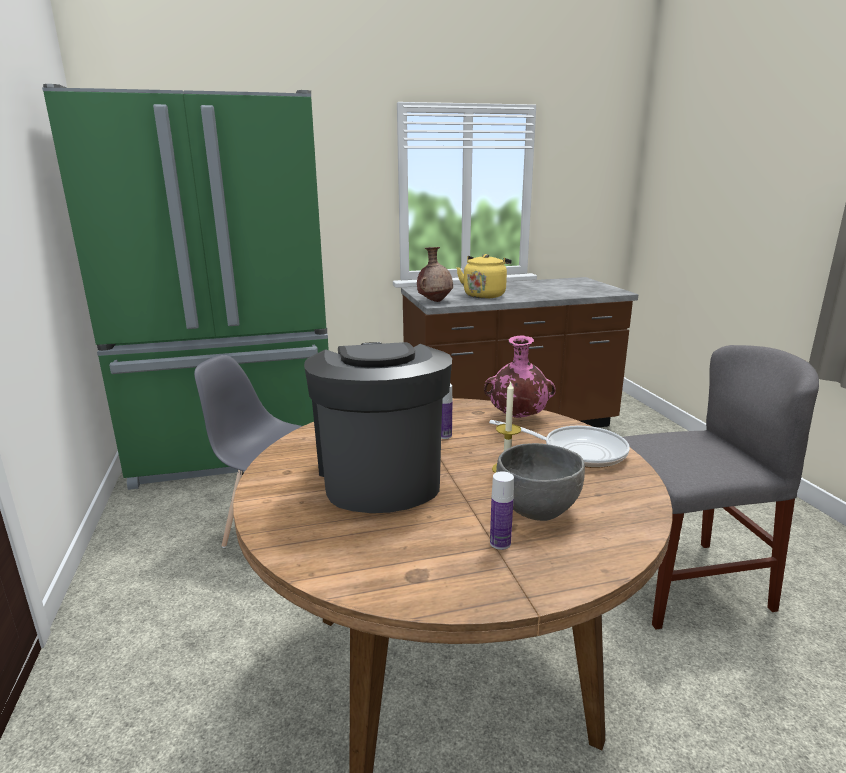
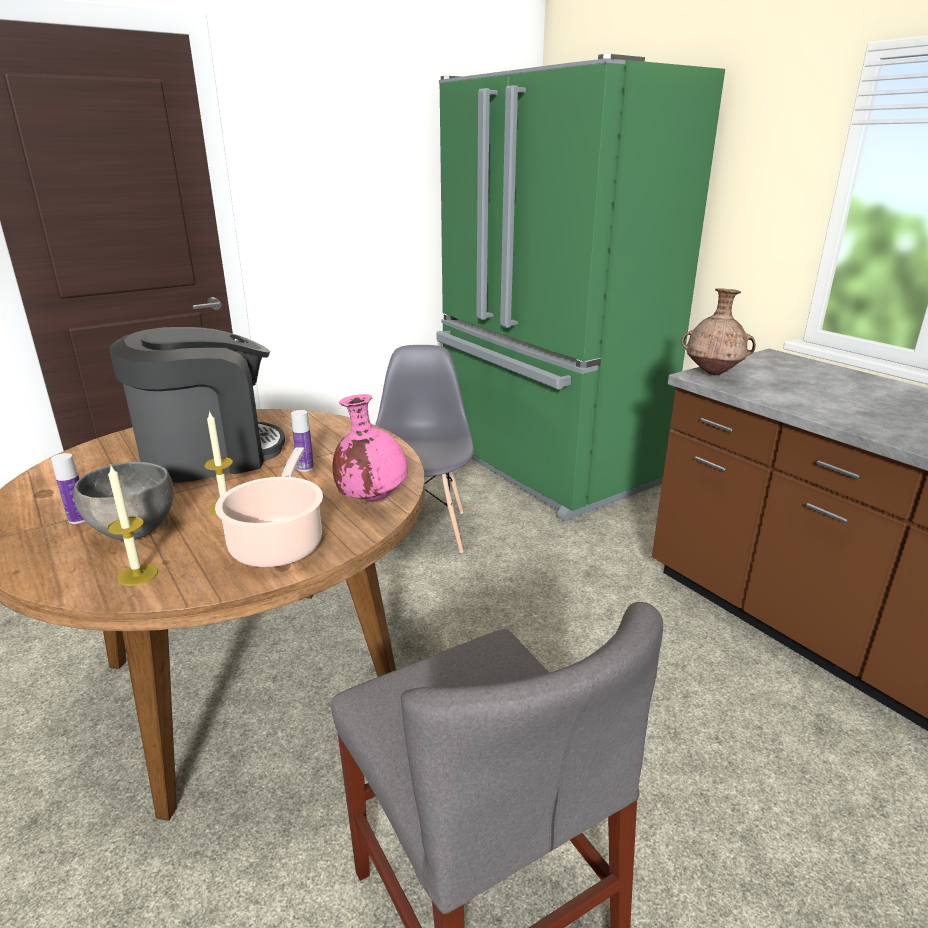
camera: 70 degrees right, 5 degrees up
(484, 295) = (811, 394): yellow kettle -> none
(577, 451) = (278, 543): frying pan -> cooking pot
(617, 505) = (137, 574): none -> candle

